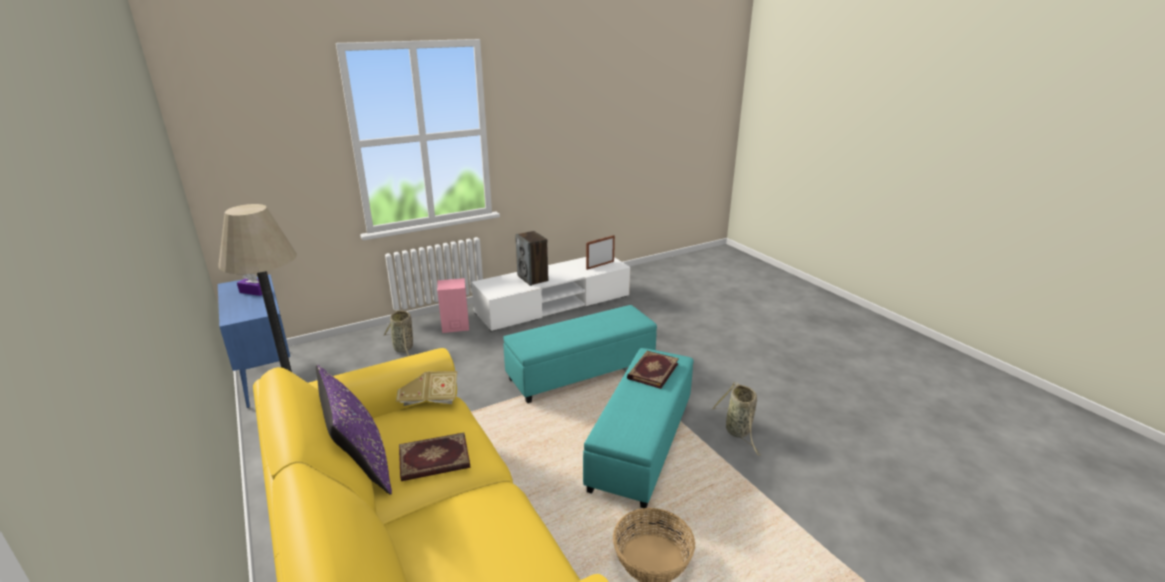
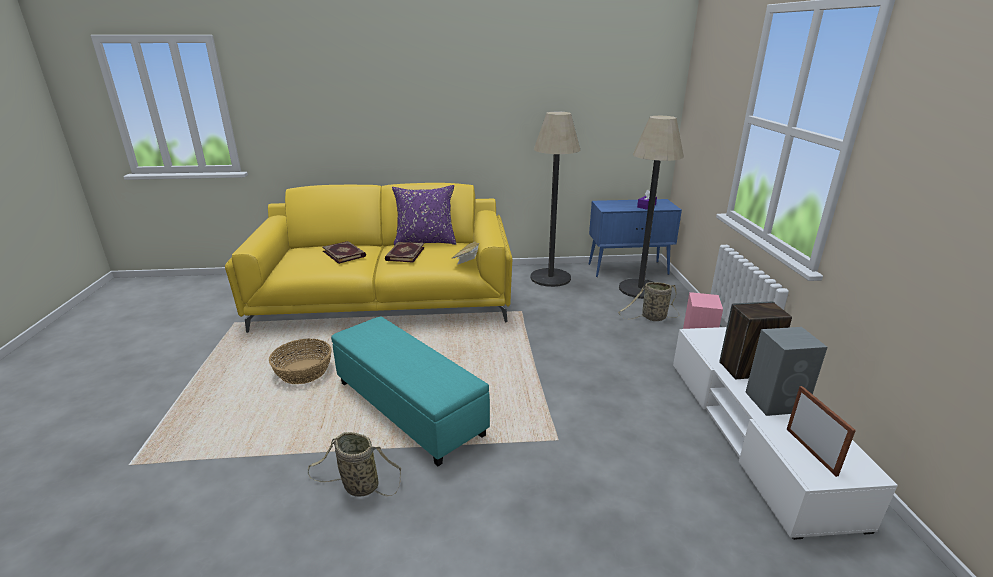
camera: 115 degrees right, 0 degrees up
(332, 362) = (640, 289): none -> floor lamp
(563, 271) = (776, 402): none -> grey speaker
(581, 372) = (555, 407): turquoise ottoman -> none
(652, 371) = (434, 373): book -> book (344, 254)

